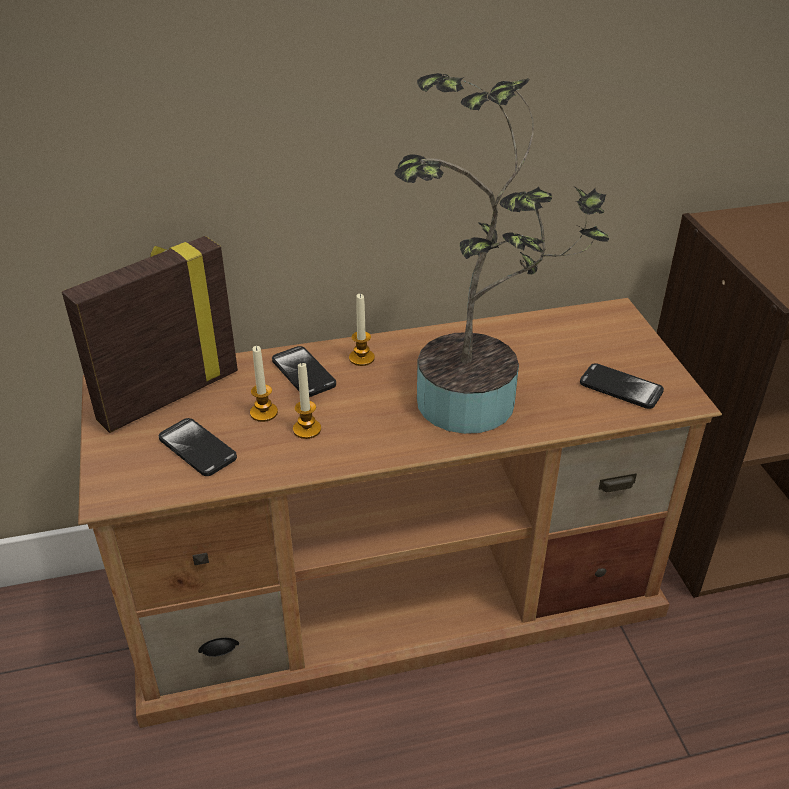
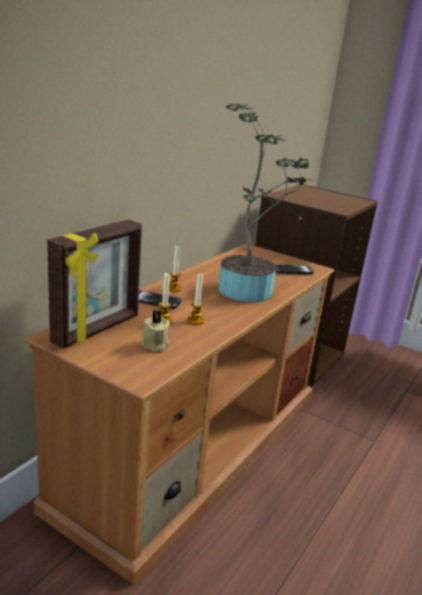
camera: 45 degrees left, 15 degrees down
(168, 395) = (97, 330): picture frame -> picture frame turned 150 degrees counterclockwise
(197, 448) = (155, 345): phone -> beige candle

